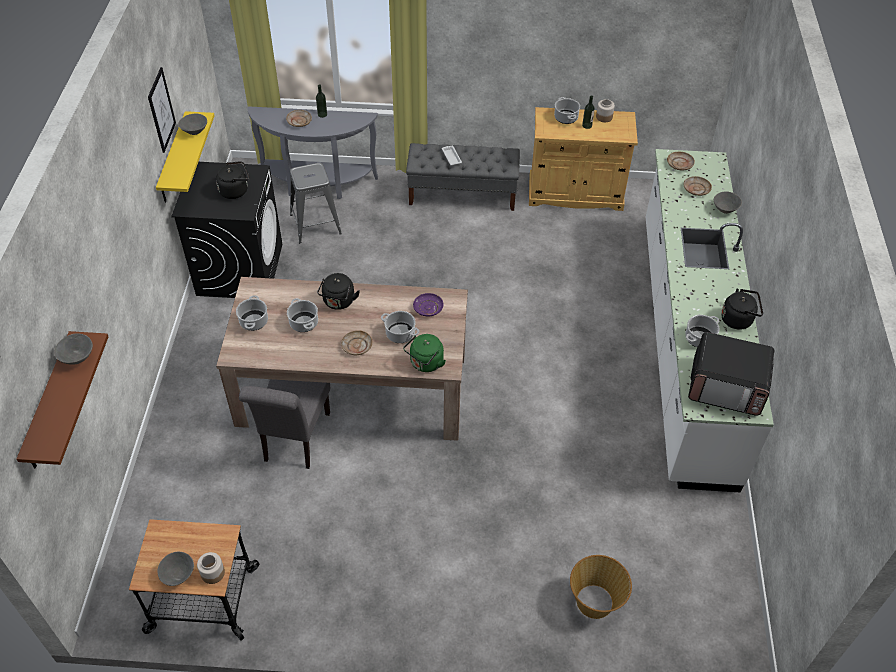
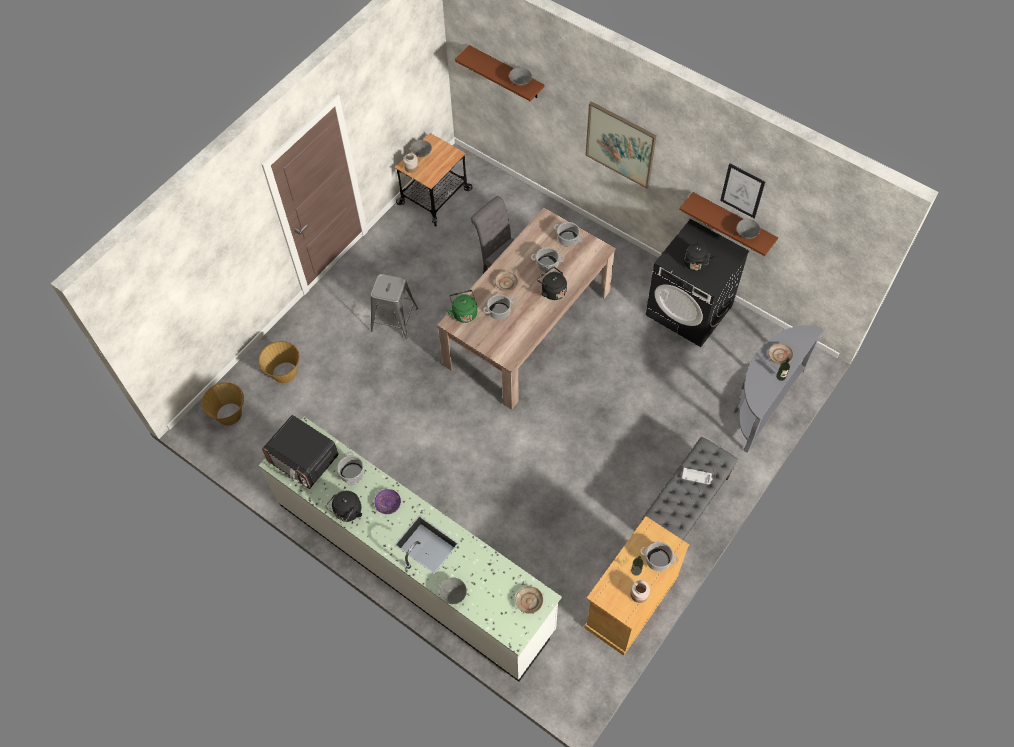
camera: 125 degrees right, 10 degrees up
(120, 255) = (620, 144): none -> picture
(173, 159) = (733, 221): yellow shelf -> brown shelf
(315, 224) = (711, 380): grey stool -> grey stool (394, 320)
(428, 308) = (510, 338): purple plate -> purple plate (388, 503)
(696, 189) = (491, 590): beige plate -> none
(696, 625) = (229, 414): none -> basket
(727, 387) = (304, 459): microwave -> microwave turned 105 degrees counterclockwise

